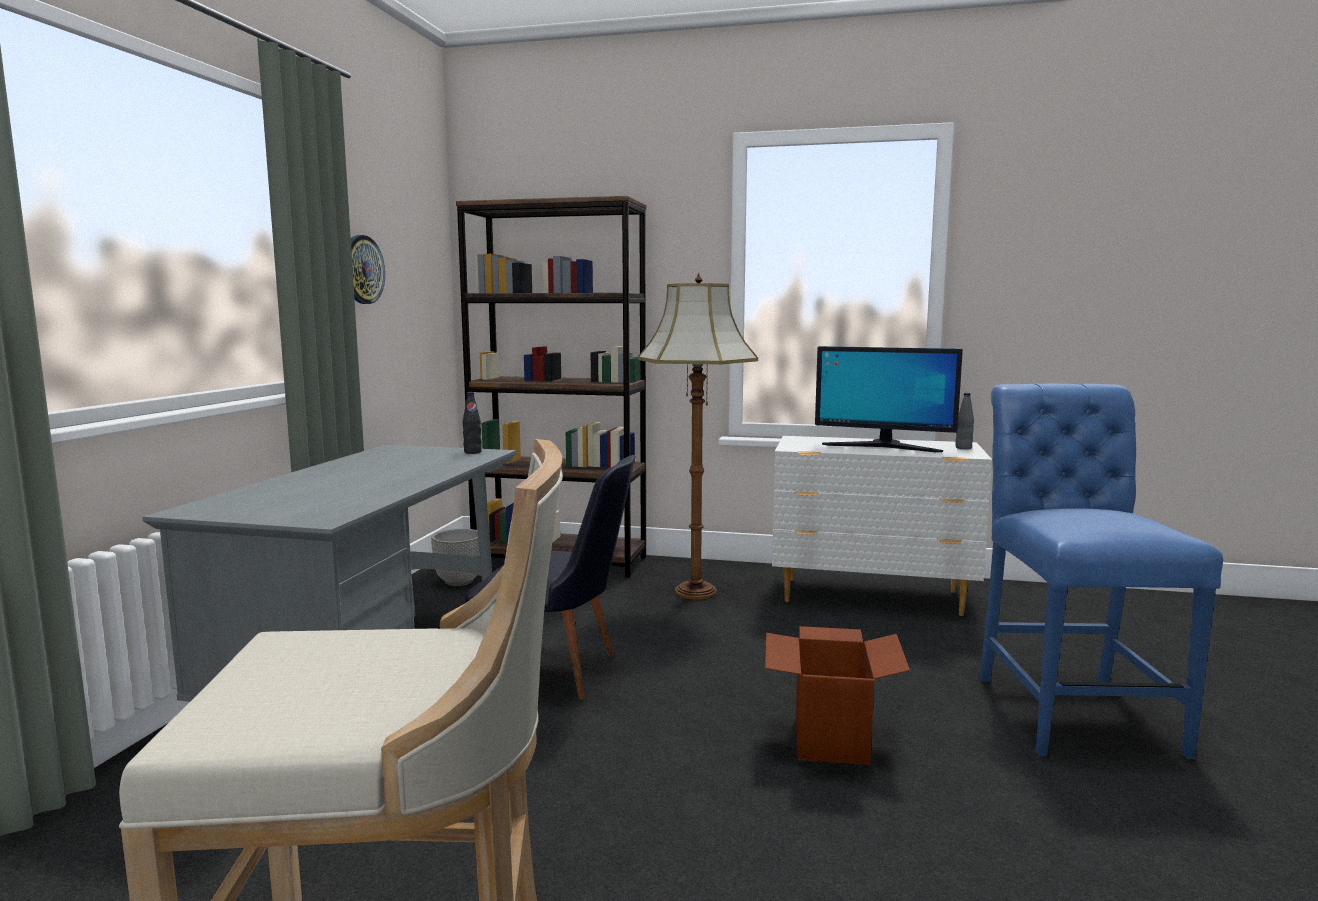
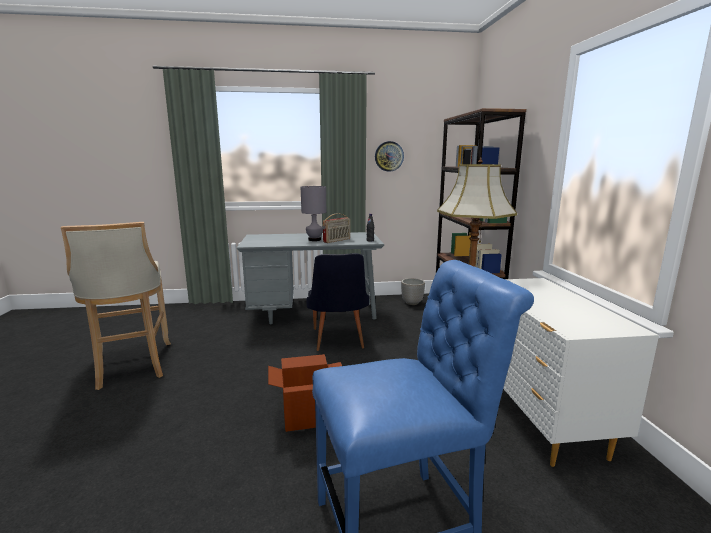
camera: 70 degrees right, 5 degrees up
(383, 475) = (314, 239): none -> grey table lamp
(429, 465) = (337, 240): none -> radio
(883, 447) = (550, 303): monitor -> none
(963, 448) = (604, 329): grey bottle -> none

